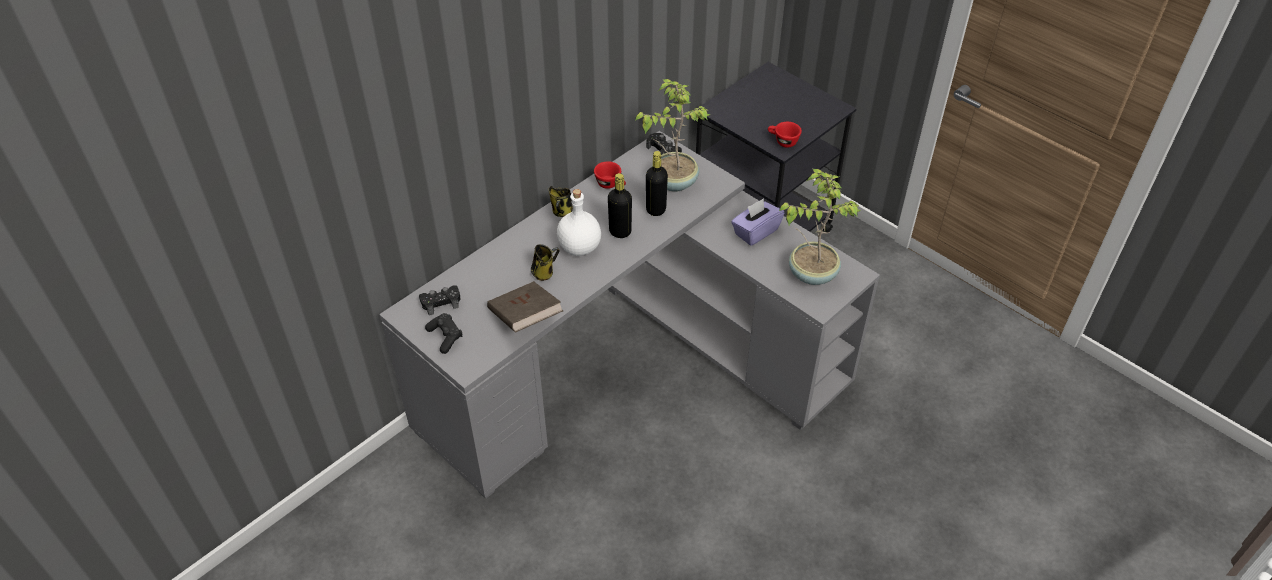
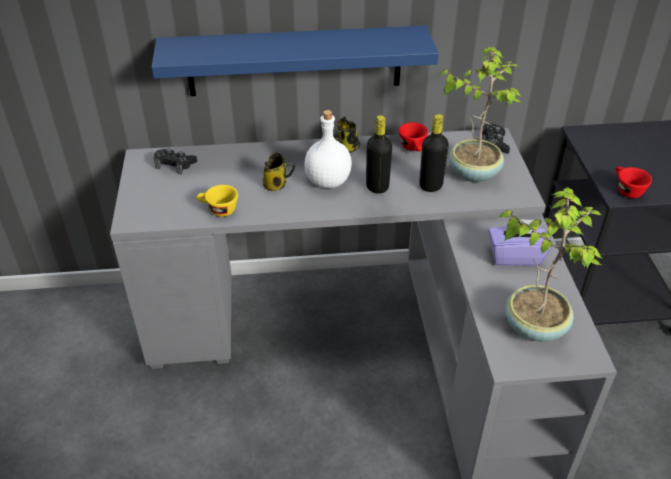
camera: 40 degrees right, 5 degrees down
(445, 337) = (146, 190): black game controller -> none
(502, 159) = (294, 61): none -> blue shelf
(525, 319) = (218, 210): brown book -> yellow cup

